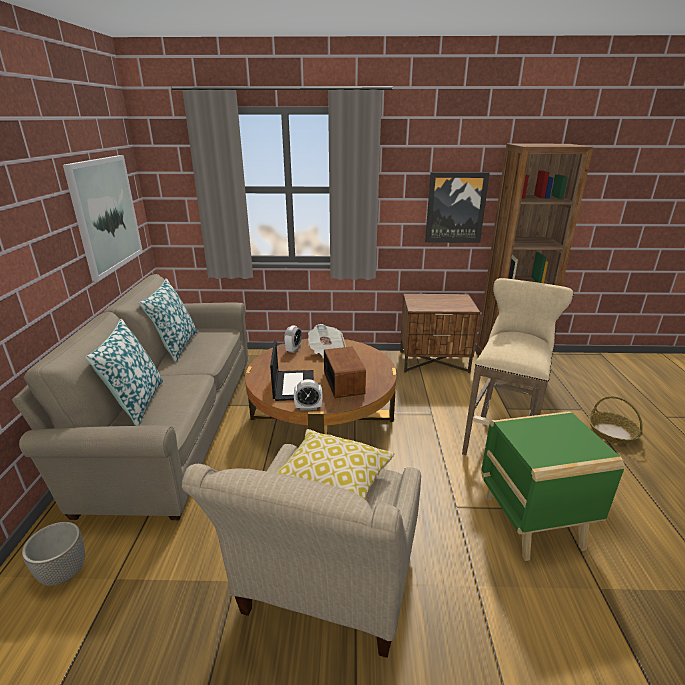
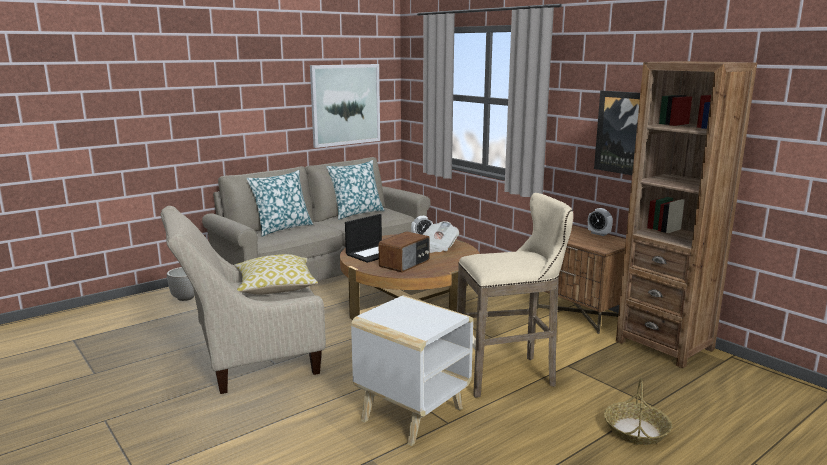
camera: 50 degrees right, 10 degrees down
(308, 407) = (355, 264): alarm clock -> alarm clock (599, 234)
(531, 520) = (413, 413): green side table -> white side table

